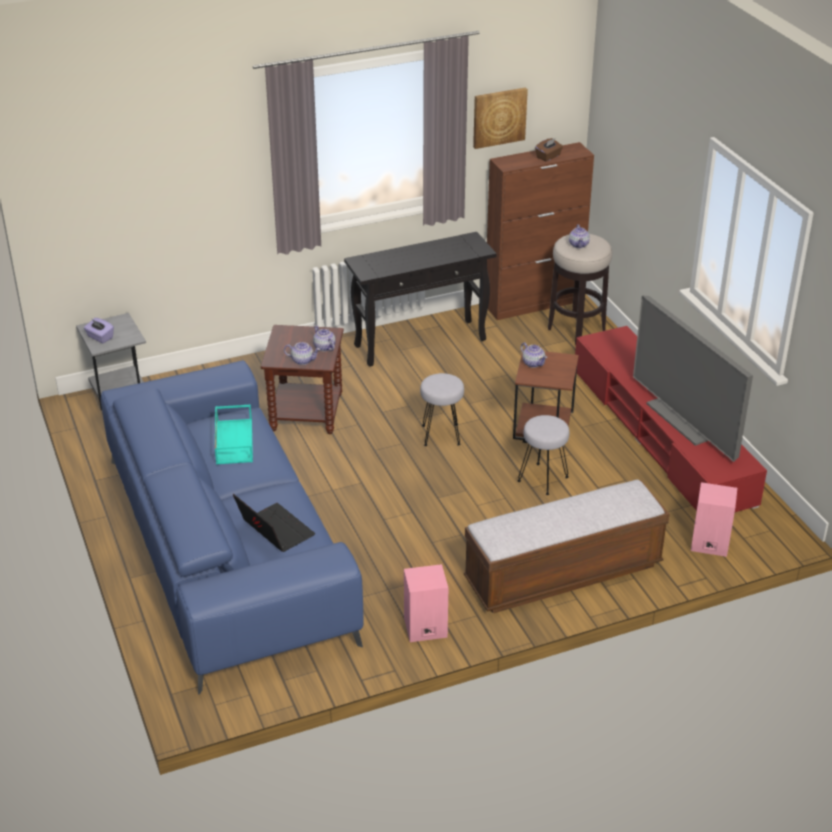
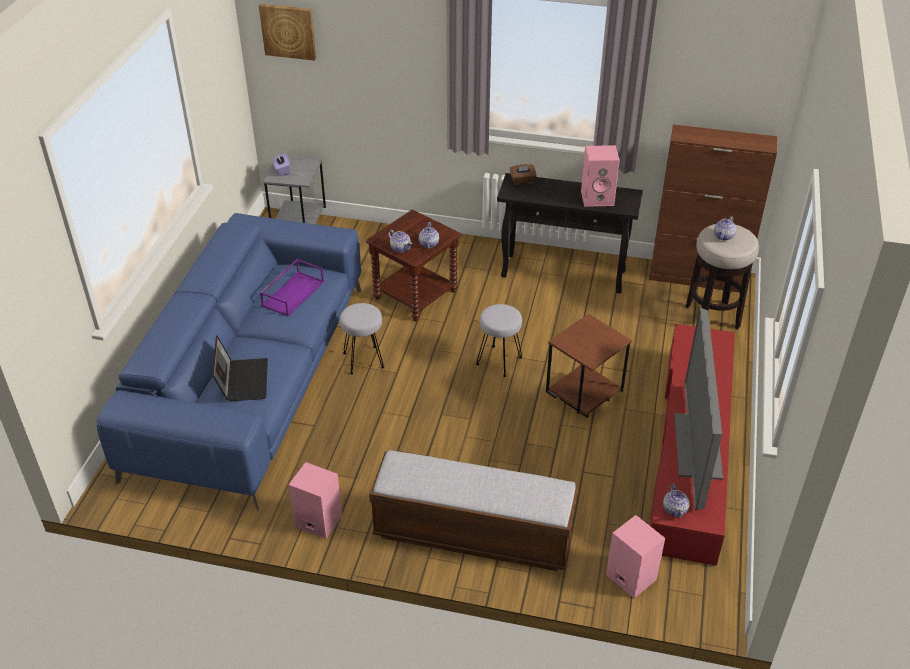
camera: 35 degrees right, 5 degrees up
(233, 441) = (293, 293): turquoise tray -> purple tray
(447, 250) = (598, 198): none -> pink speaker
(499, 117) = (690, 86): picture -> picture (288, 31)
(533, 363) = (583, 330): teapot -> teapot (675, 509)
(543, 479) = (543, 440): grey stool -> grey stool (364, 360)
(548, 157) = (729, 140): brown tissue box -> brown tissue box (522, 181)

